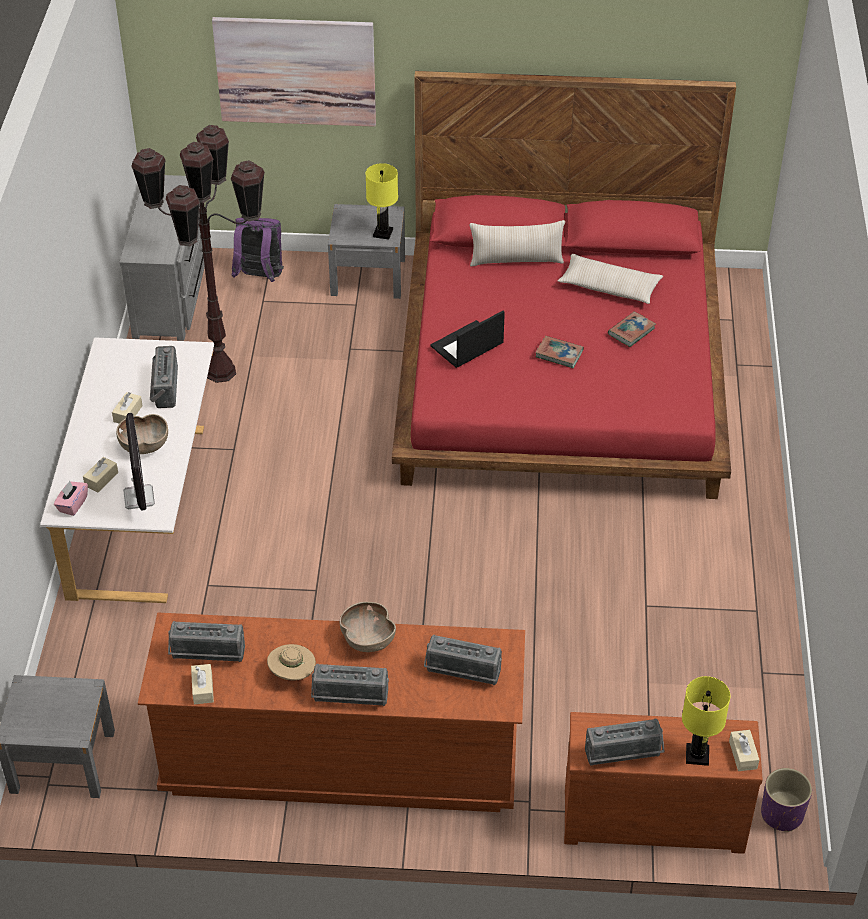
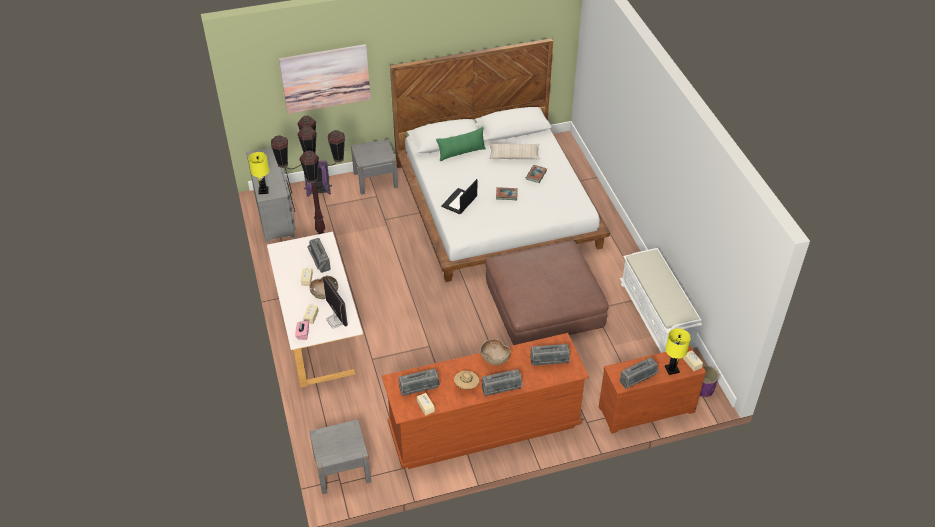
camera: 20 degrees left, 0 degrees up
(383, 233) = (384, 155): yellow table lamp -> yellow table lamp (263, 191)
(516, 260) = (461, 153): beige pillow -> green pillow
(557, 572) = (544, 304): none -> brown ottoman
(560, 372) = (497, 205): red bed -> white bed
(758, 654) = (657, 317): none -> white bench

